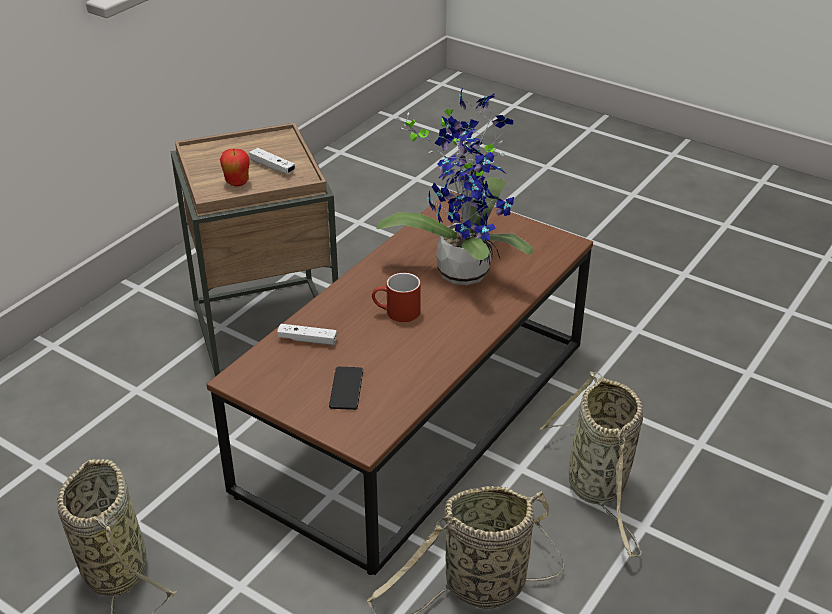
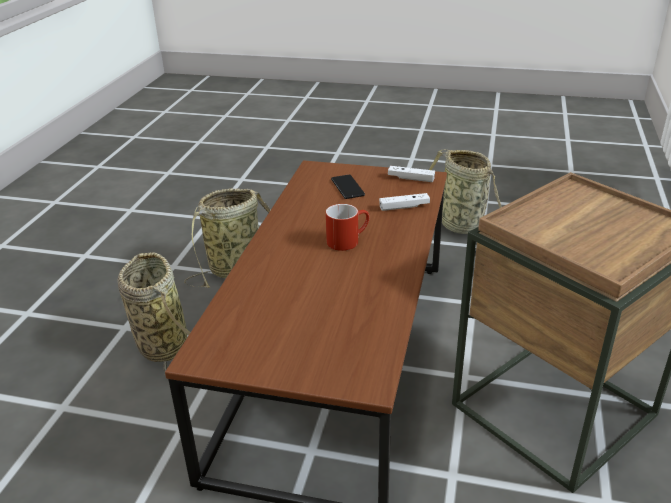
camera: 160 degrees right, 5 degrees down
(237, 183) = (570, 203): apple -> none
(272, 167) = (561, 227): white game controller -> white game controller (411, 179)
(463, 268) = (310, 295): potted plant -> none

